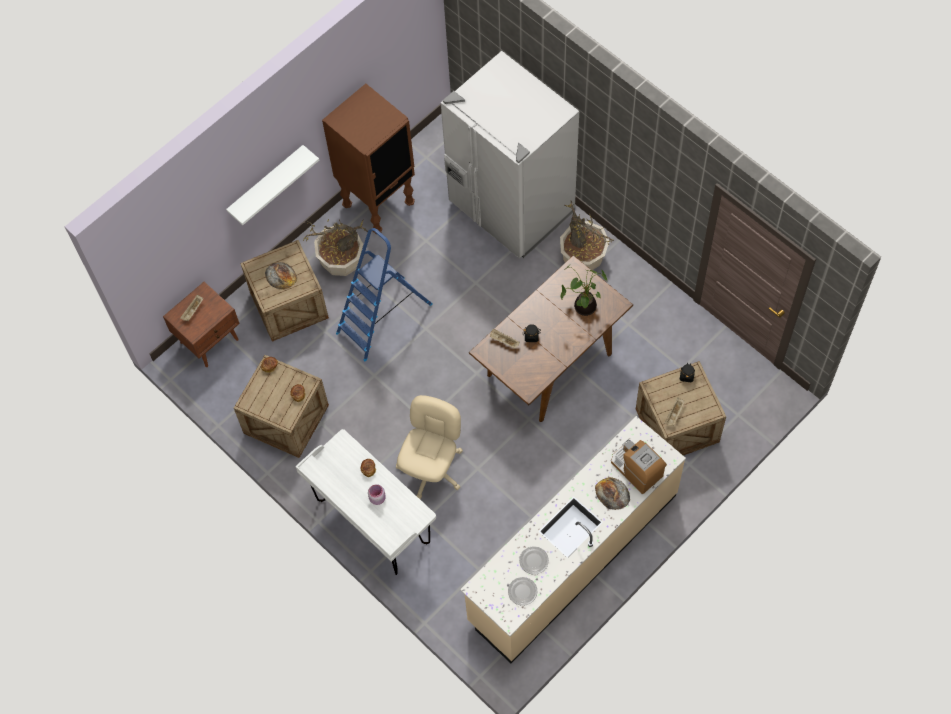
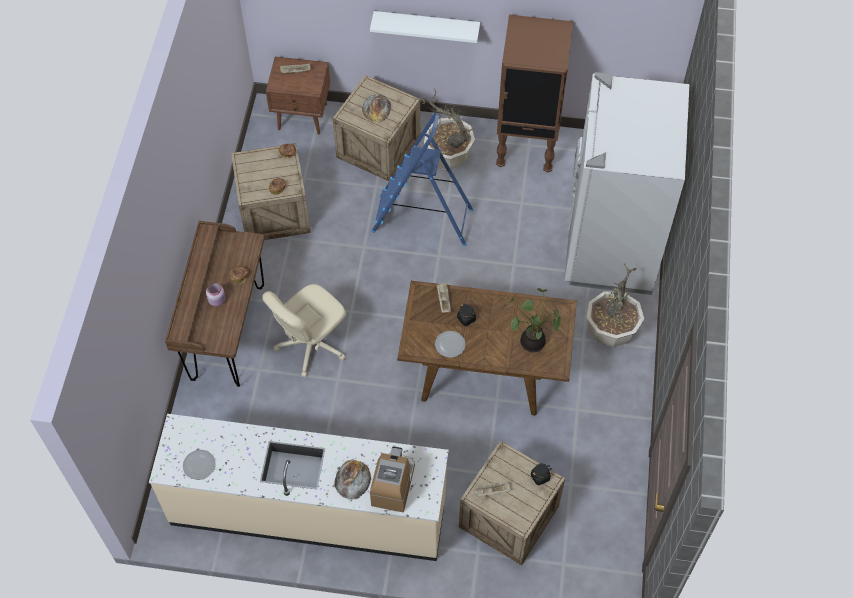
camera: 50 degrees right, 5 degrees down
(373, 522) = (227, 333): white desk -> brown desk
(432, 468) = (311, 344): beige office chair -> beige office chair turned 150 degrees clockwise
(534, 561) = (236, 456): plate -> plate (449, 345)

